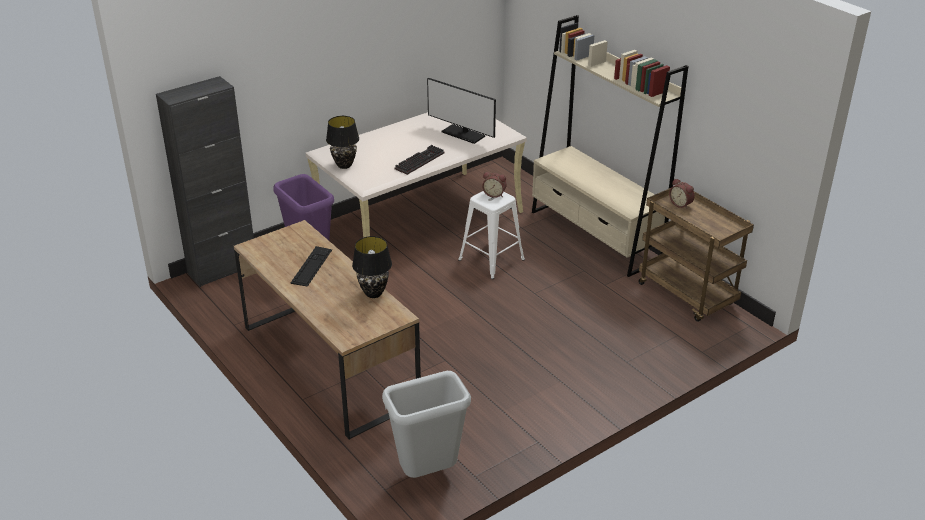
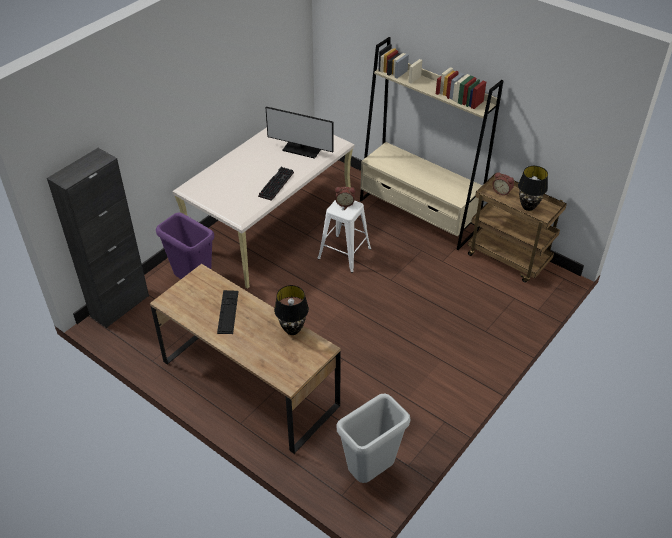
camera: 15 degrees left, 10 degrees up
(344, 165) = (213, 200): black table lamp -> black table lamp (528, 207)

